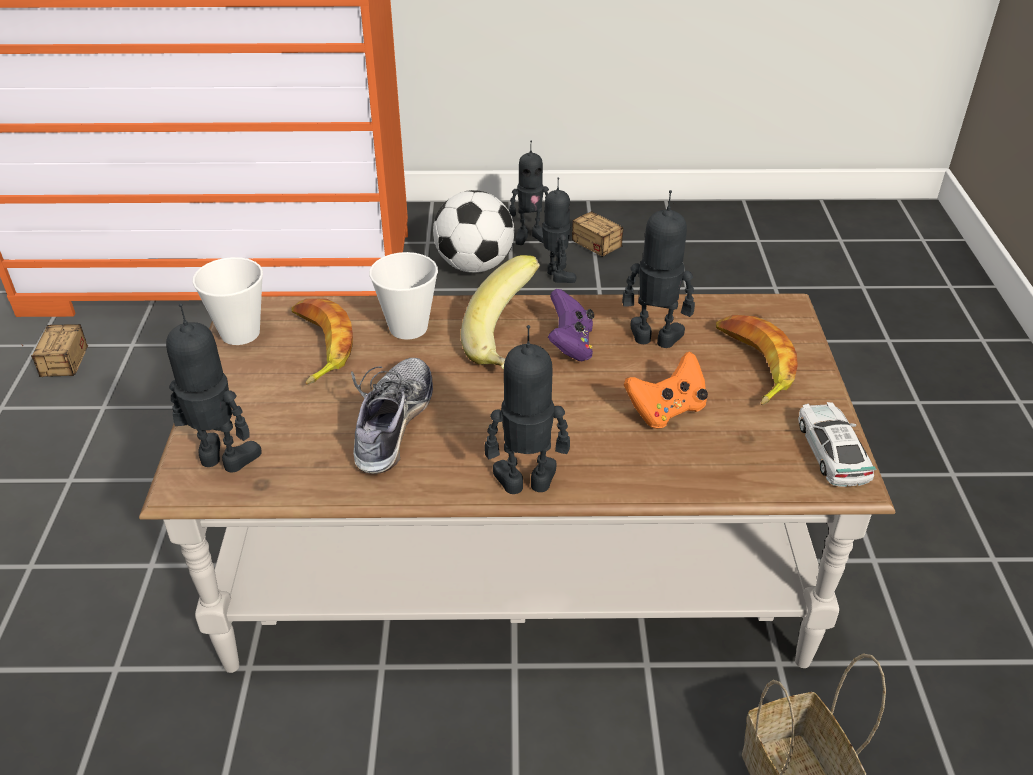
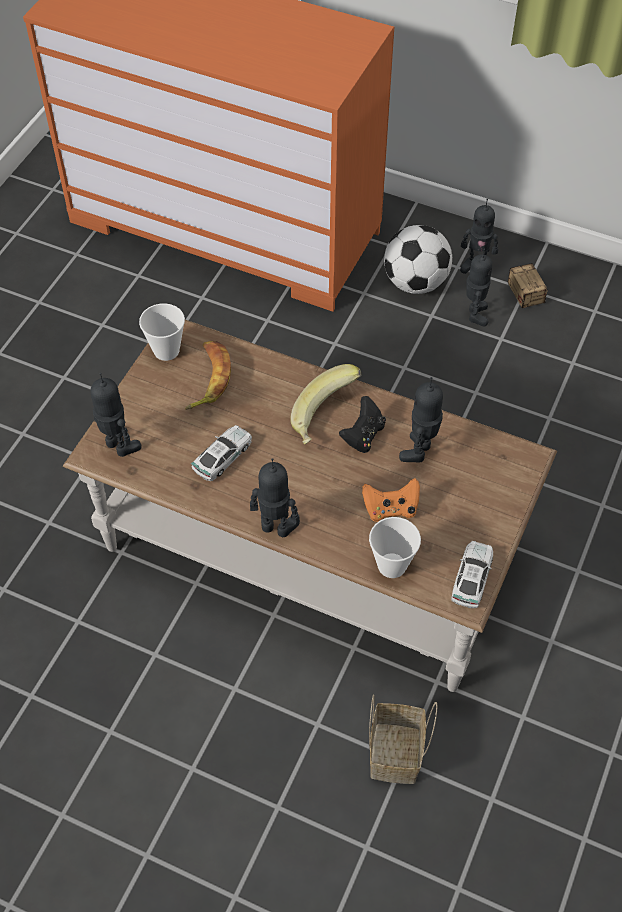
camera: 25 degrees right, 15 degrees up
(54, 384) = (77, 293): storage box -> none
(393, 424) = (223, 456): shoe -> toy car
(408, 328) = (269, 383): cup -> cup (392, 565)
(570, 345) = (363, 435): purple game controller -> black game controller
(654, 339) = (420, 451): toy robot -> toy robot turned 105 degrees counterclockwise
(752, 364) = (470, 495): banana -> none

